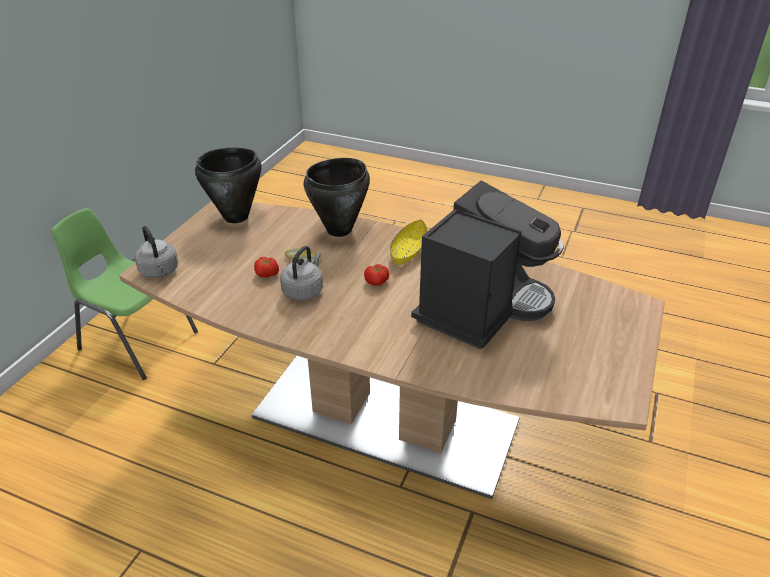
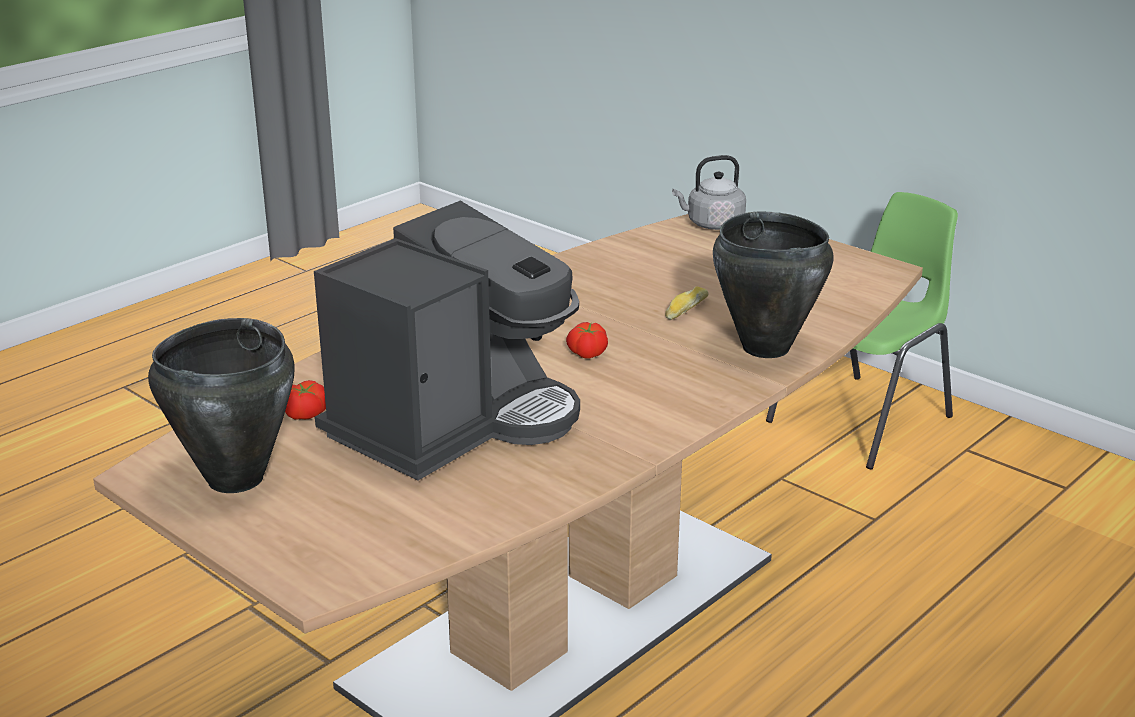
camera: 110 degrees right, 10 degrees down
(236, 217) = (848, 277): black cooking pot -> black cooking pot (234, 479)
(267, 274) = (663, 283): tomato -> tomato (305, 413)
(304, 290) = (602, 301): grey kettle -> none
(408, 251) = (662, 394): yellow bowl -> none
(482, 307) = (454, 422): coffee machine -> coffee machine turned 105 degrees counterclockwise

